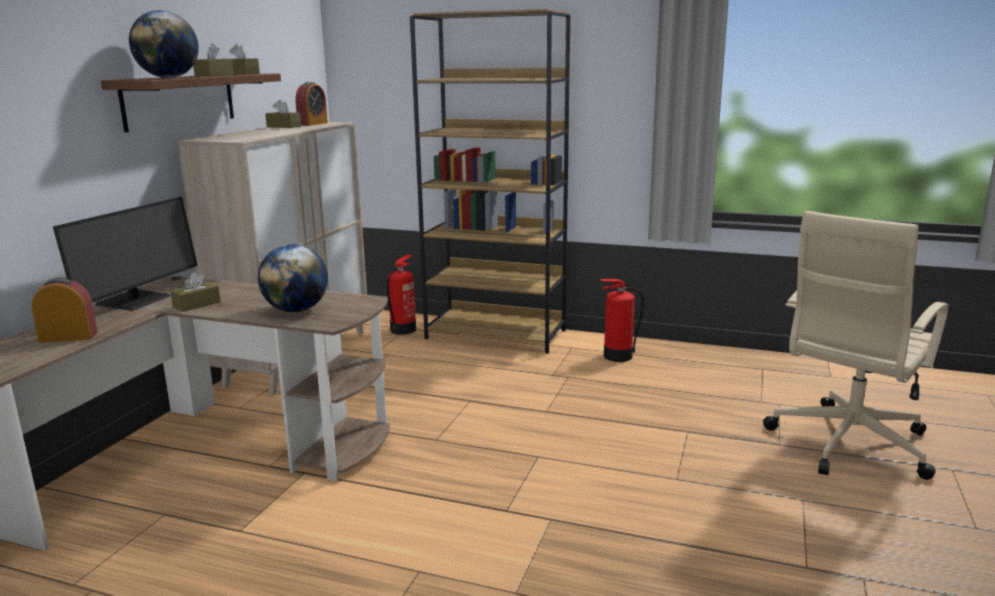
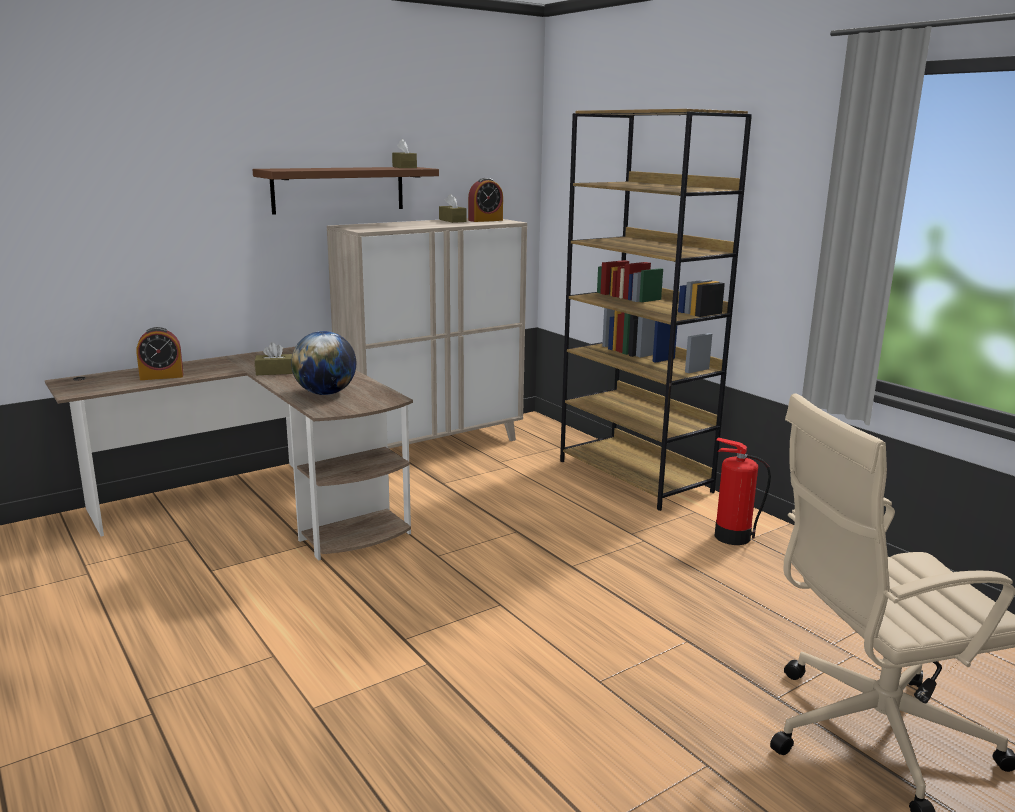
camera: 35 degrees right, 0 degrees up
(68, 337) = (162, 376): alarm clock -> alarm clock turned 135 degrees clockwise
(135, 300) = (246, 359): monitor -> none
(169, 78) = (307, 169): globe -> none
(214, 75) = (364, 168): brown tissue box -> none
(403, 330) = (553, 447): fire extinguisher -> none

